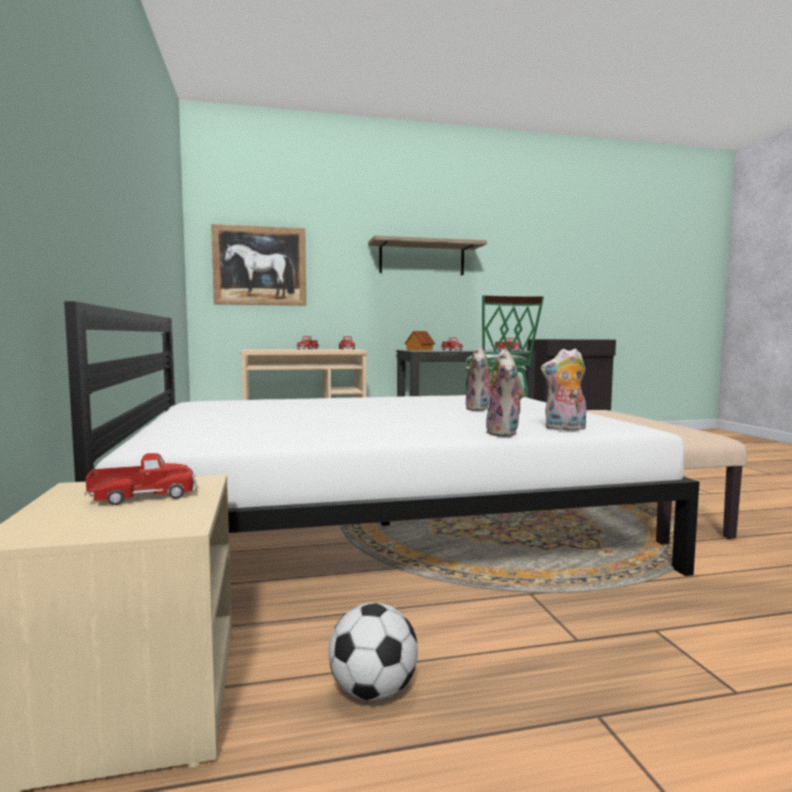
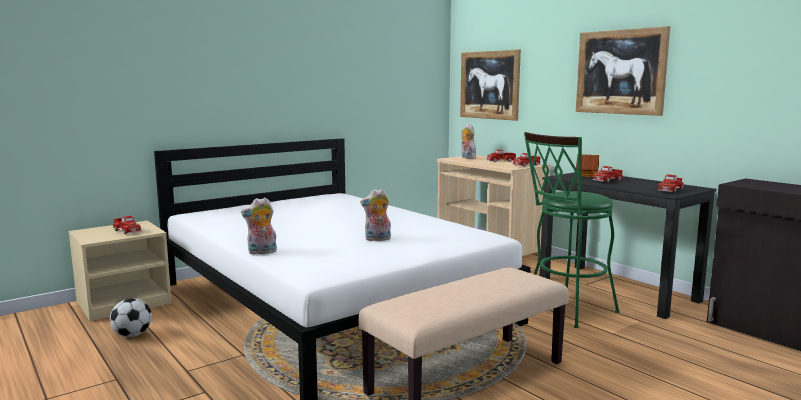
camera: 65 degrees right, 5 degrees up
(422, 258) = (620, 72): shelf -> picture
(565, 429) = (290, 262): plush toy -> plush toy (467, 158)

